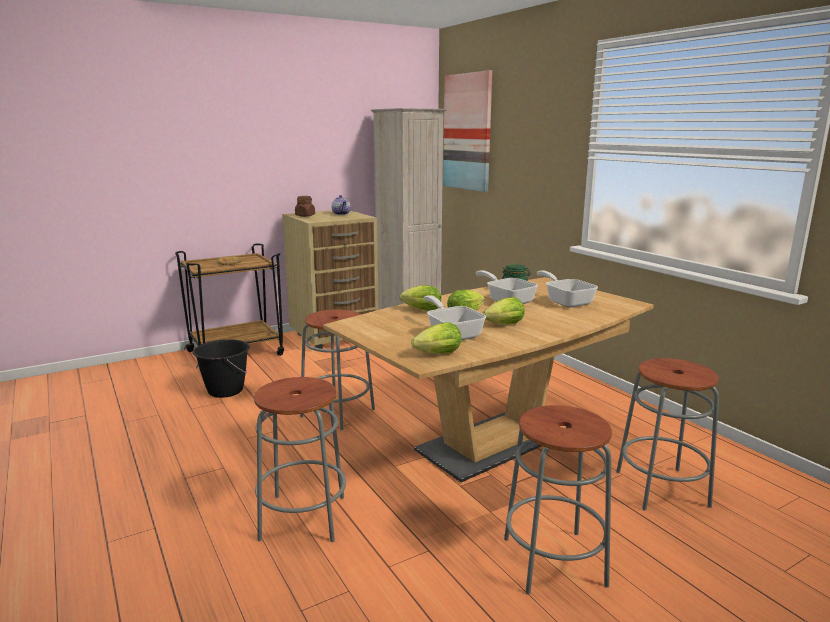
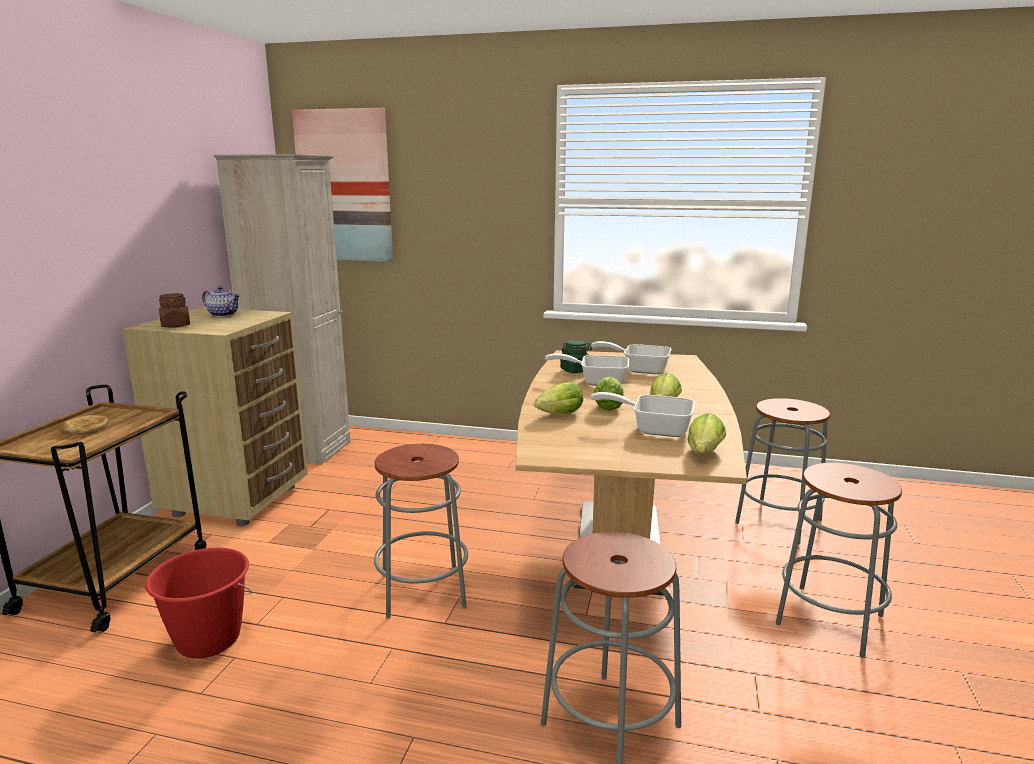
camera: 45 degrees left, 0 degrees up
(225, 390) = (208, 640): black bucket -> red bucket

